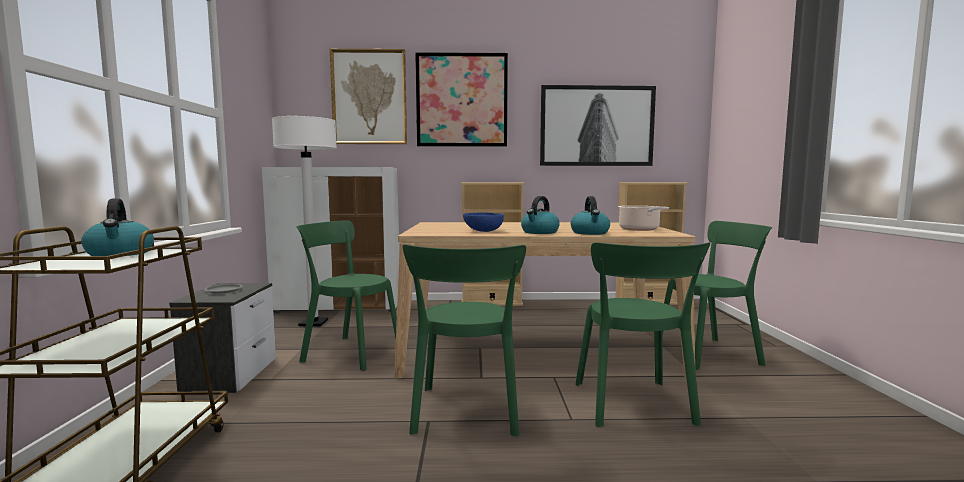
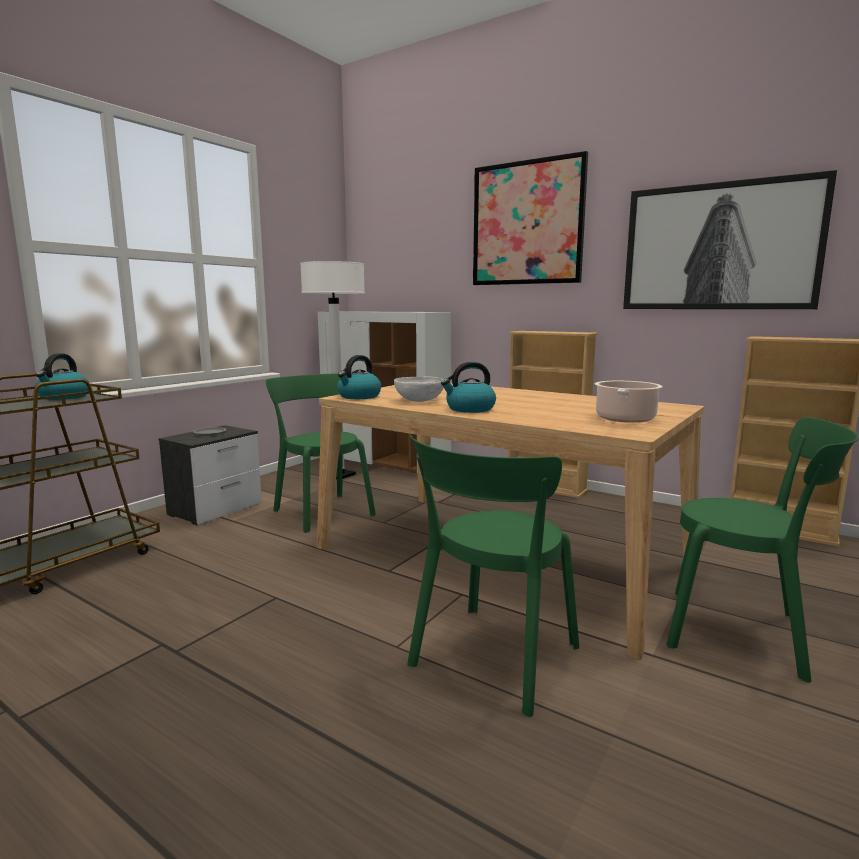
camera: 35 degrees right, 5 degrees up
(369, 97) = (428, 229): picture -> none
(466, 413) = (315, 602): green chair -> none
(483, 231) = (419, 400): blue bowl -> white bowl
(590, 233) = (525, 417): kettle -> kettle (359, 396)

